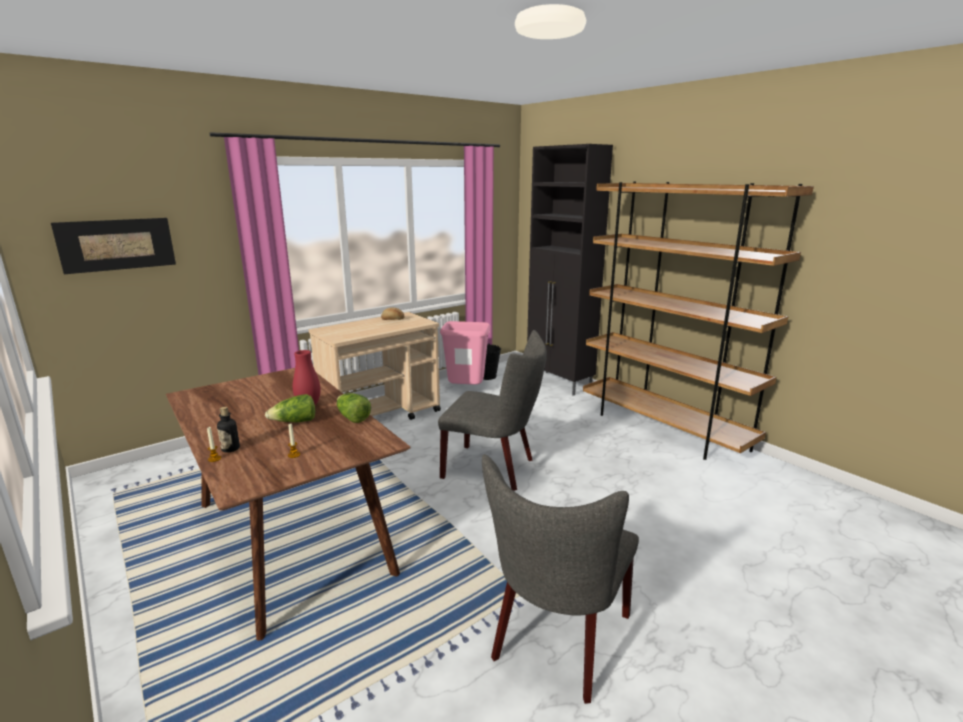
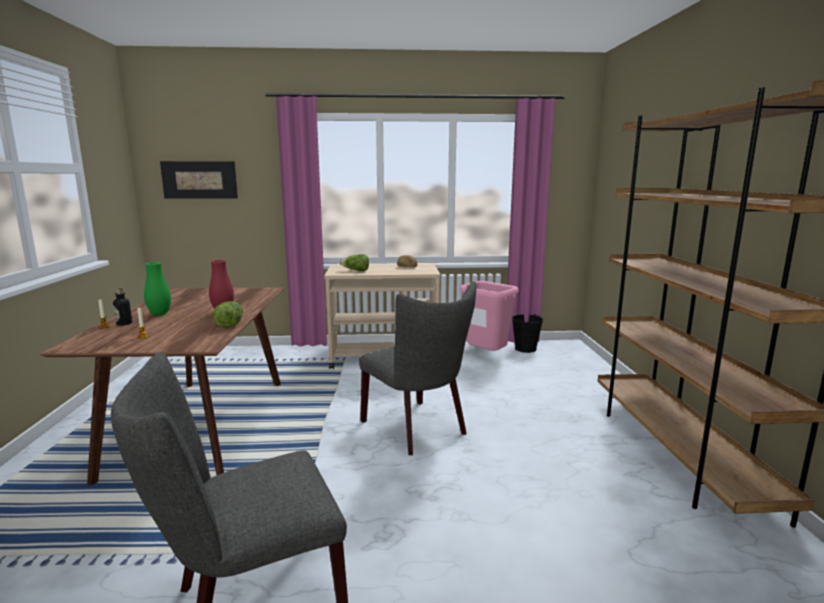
camera: 35 degrees right, 5 degrees down
(243, 427) = (159, 314): none -> green vase
(295, 422) = (191, 318): lettuce -> lettuce (356, 270)
(559, 383) = (599, 372): black cabinet -> none

